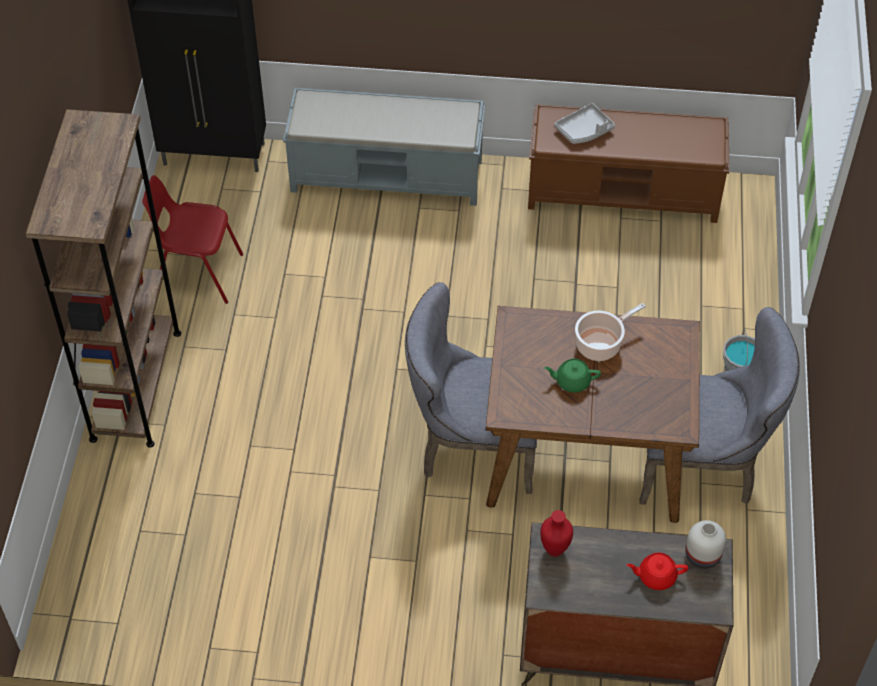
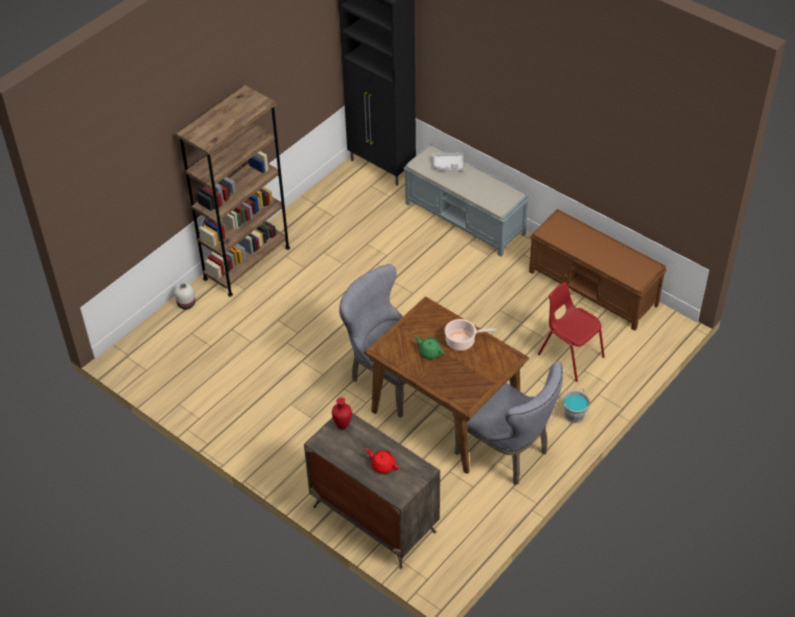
camera: 35 degrees right, 5 degrees down
(198, 273) = (323, 223): red chair -> red chair (570, 355)
(584, 130) = (572, 235): grey tray -> grey tray (448, 166)
(703, 555) = (417, 469): white vase -> white vase (187, 304)

